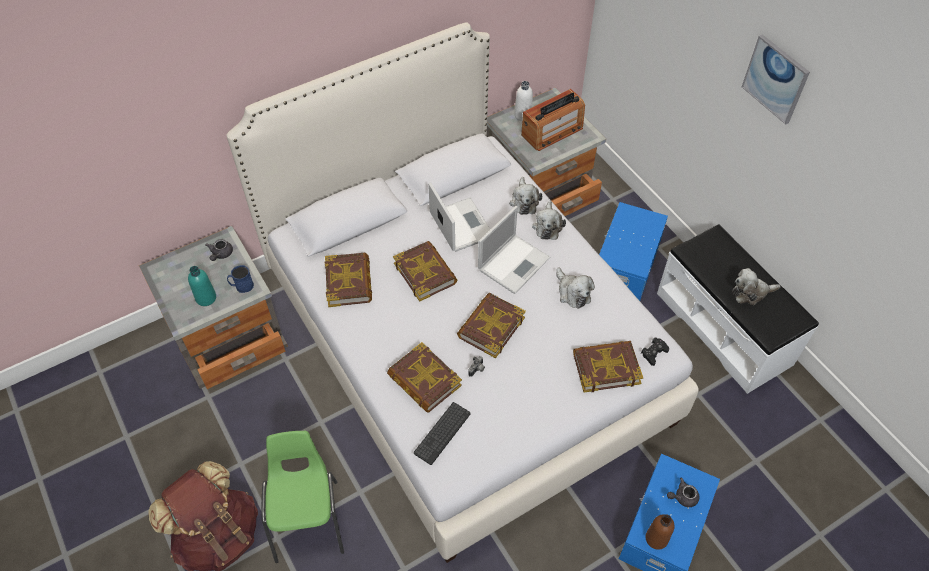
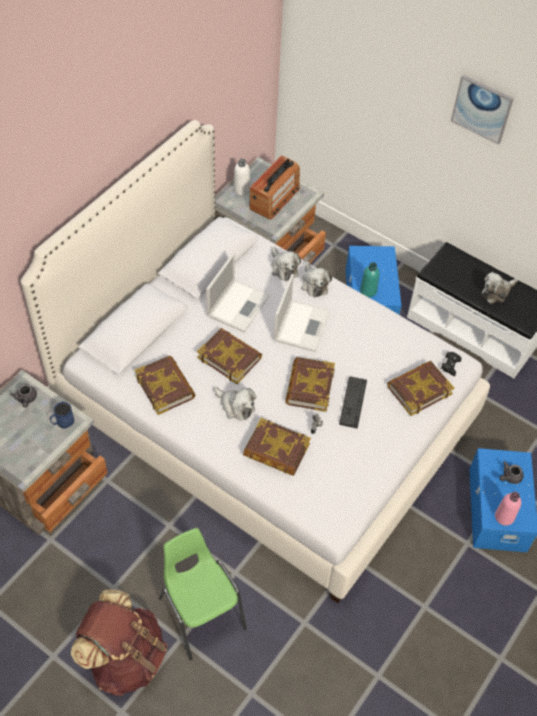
camera: 25 degrees left, 0 degrees up
(206, 298) = (34, 444): turquoise bottle -> turquoise bottle (368, 291)
(442, 433) = (313, 488): keyboard -> keyboard (353, 402)
(460, 224) = (238, 305): laptop -> laptop turned 75 degrees clockwise
(572, 293) = (362, 336): plush toy -> plush toy (235, 406)
(656, 538) = (504, 517): brown bottle -> pink bottle

